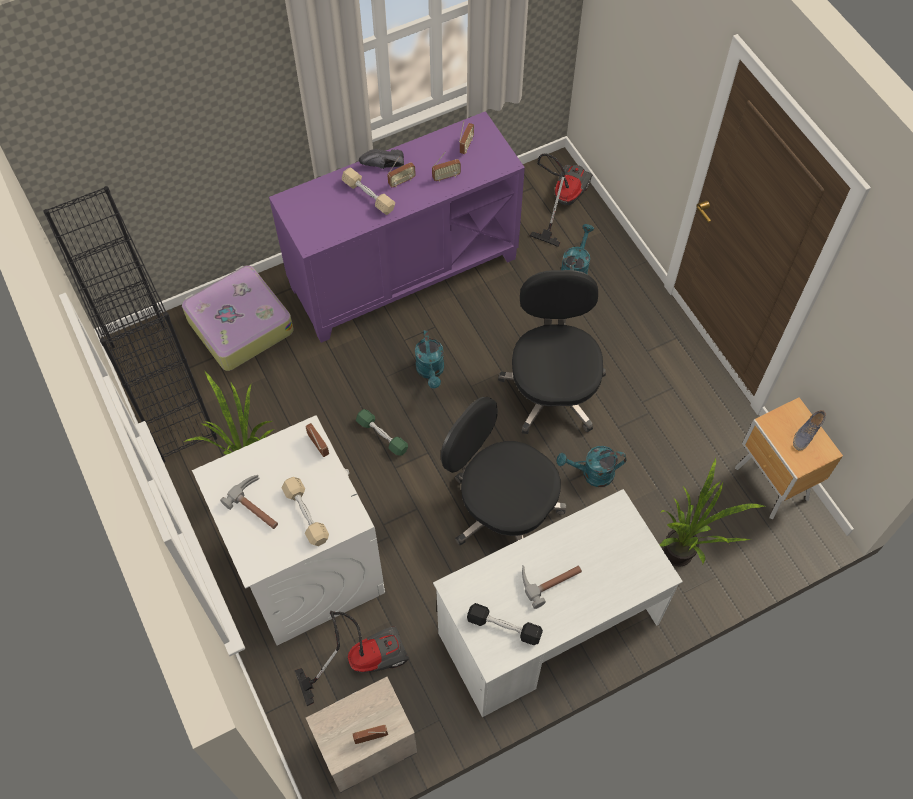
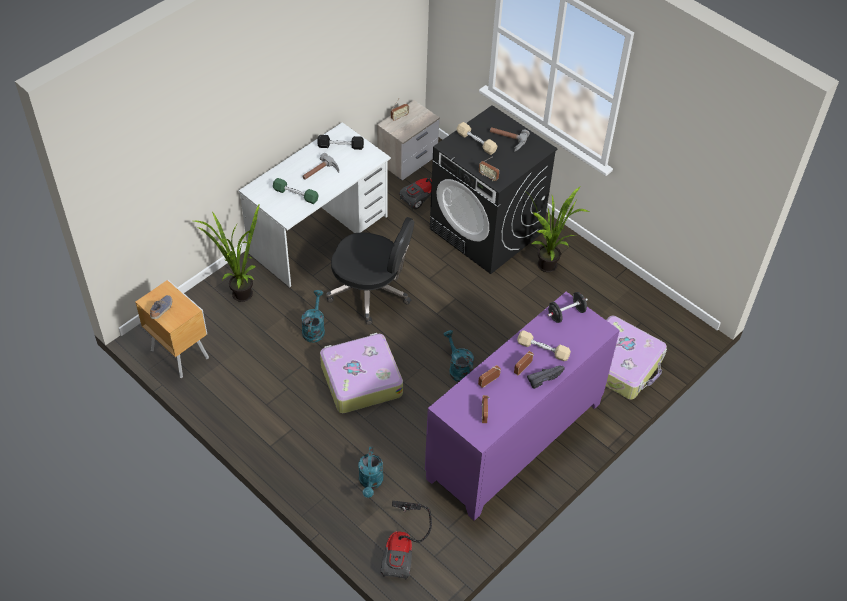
camera: 160 degrees right, 10 degrees down
(162, 391) = (645, 305): black bookcase -> none
(305, 565) = (487, 231): white washing machine -> black washing machine
(319, 230) = (566, 314): none -> black dumbbell
(382, 436) = (474, 316): green dumbbell -> green dumbbell (295, 195)
(552, 389) = (360, 379): black office chair -> suitcase
(592, 474) = (314, 328): turquoise watering can -> turquoise watering can turned 60 degrees counterclockwise

